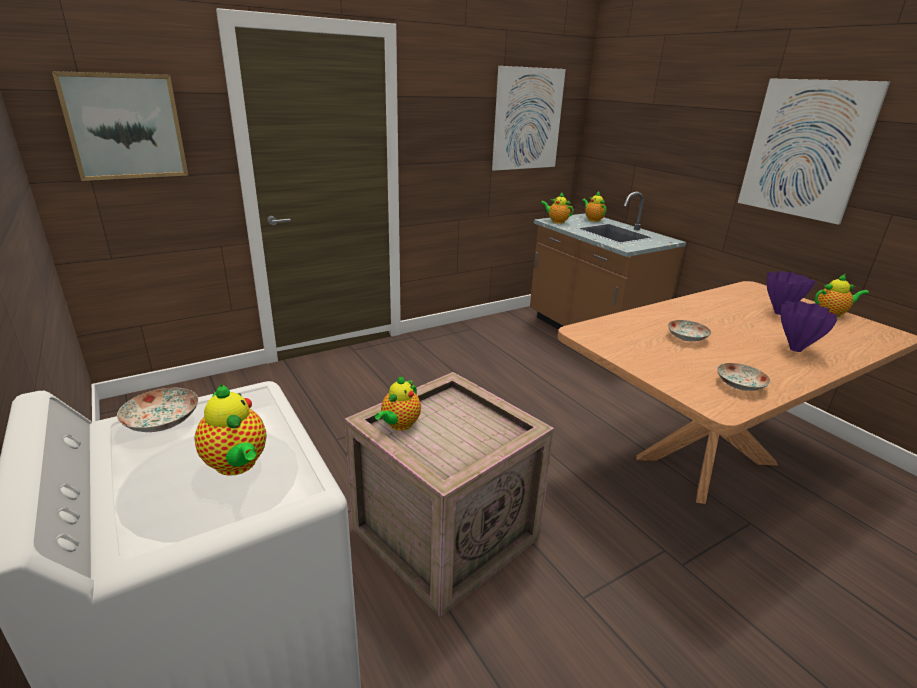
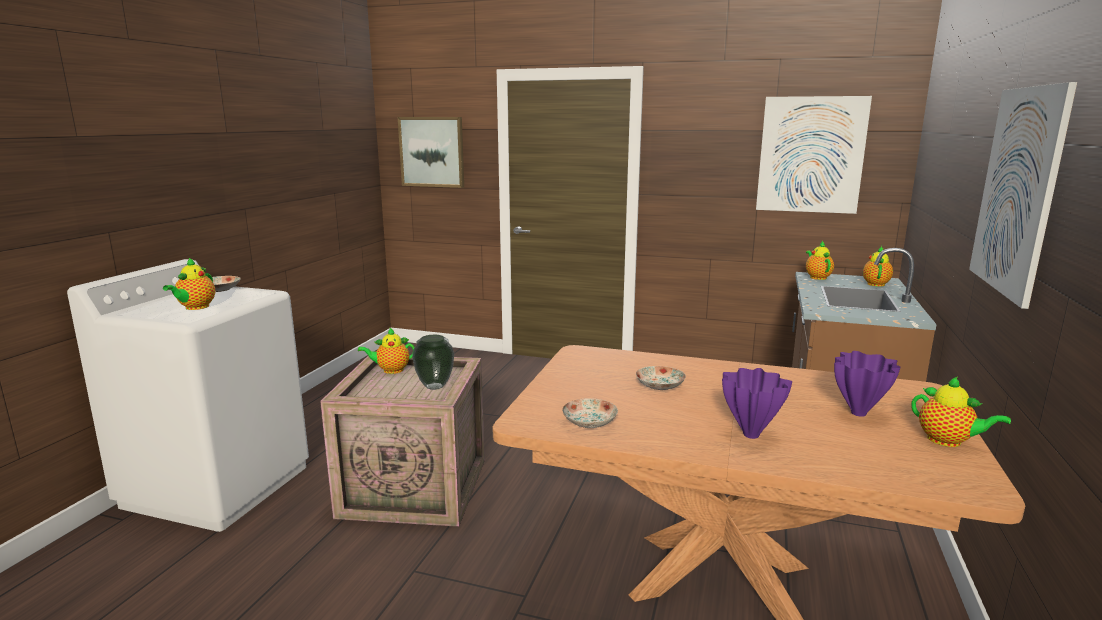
camera: 50 degrees right, 10 degrees down
(478, 419) = (434, 386): none -> vase

